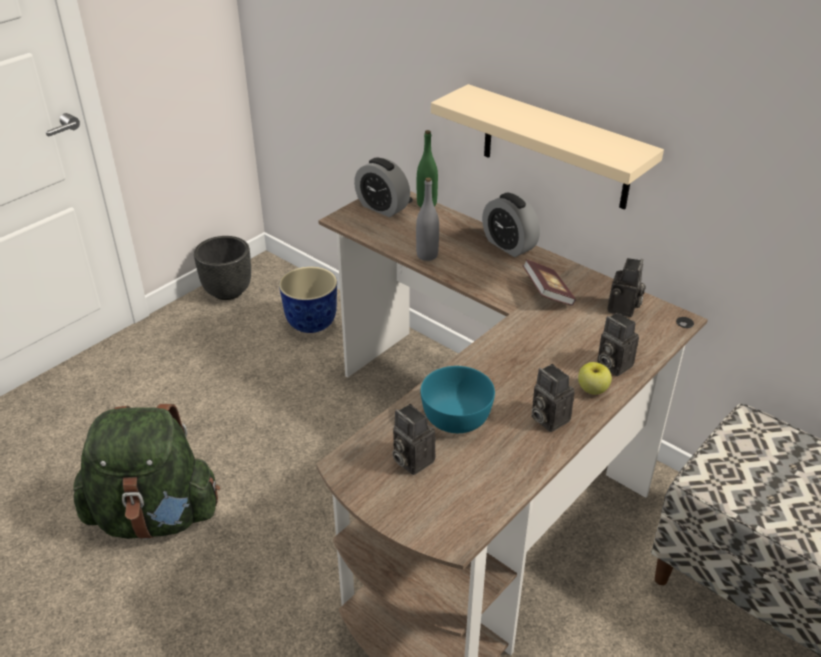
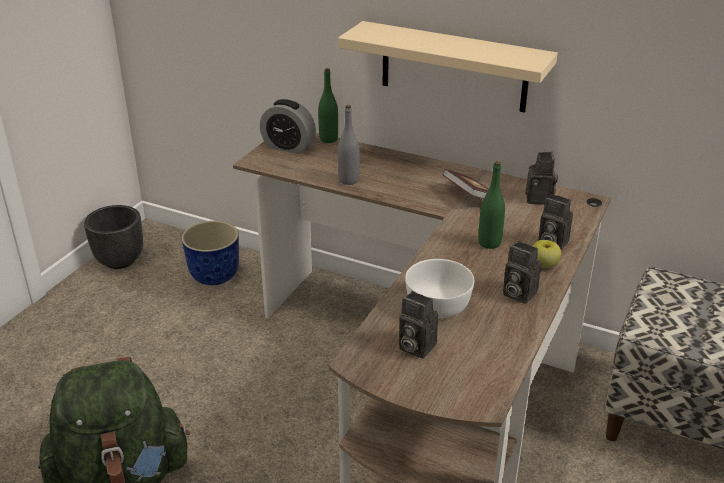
camera: 15 degrees left, 5 degrees down
(455, 417) = (437, 306): turquoise bowl -> white bowl
(508, 245) = (417, 163): alarm clock -> none
(544, 353) = (489, 243): none -> green bottle

